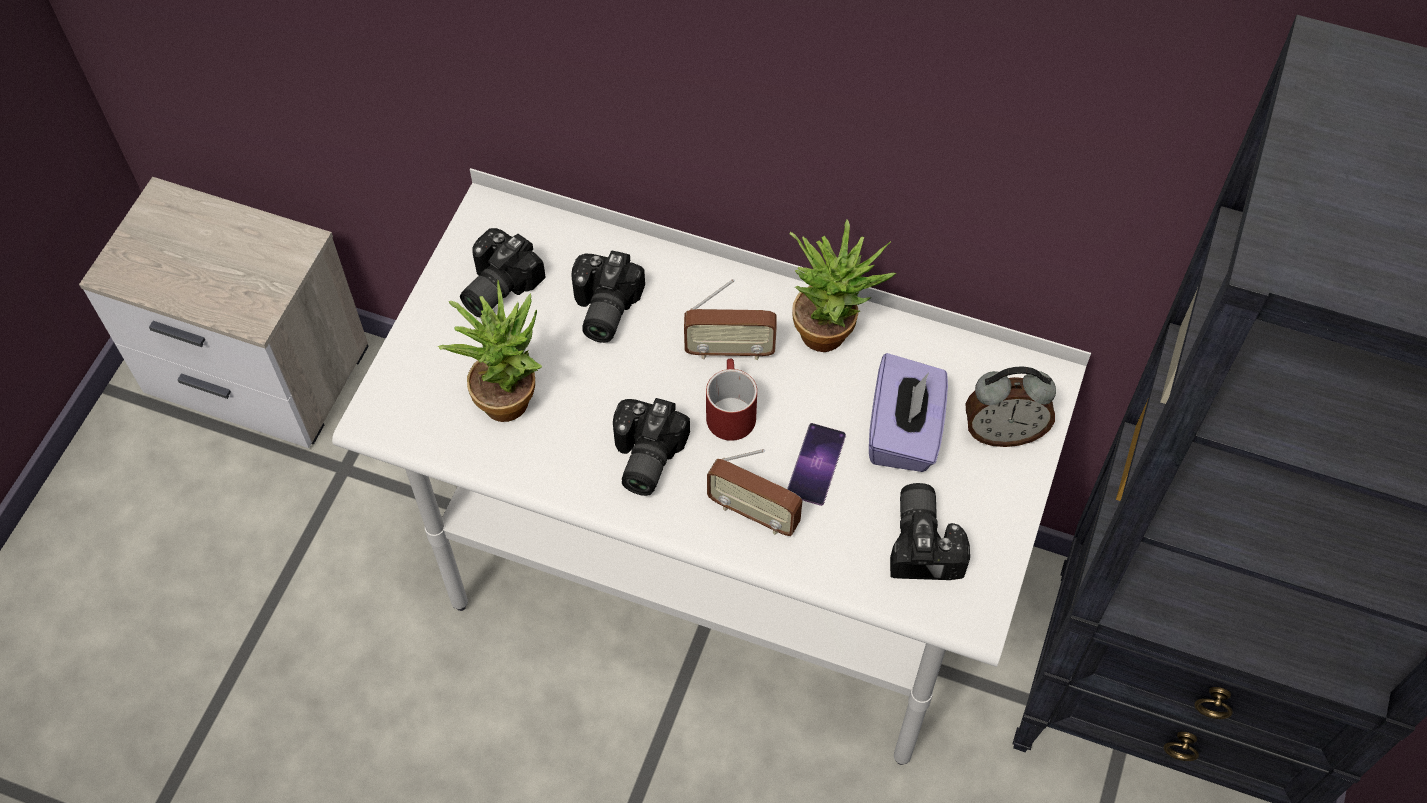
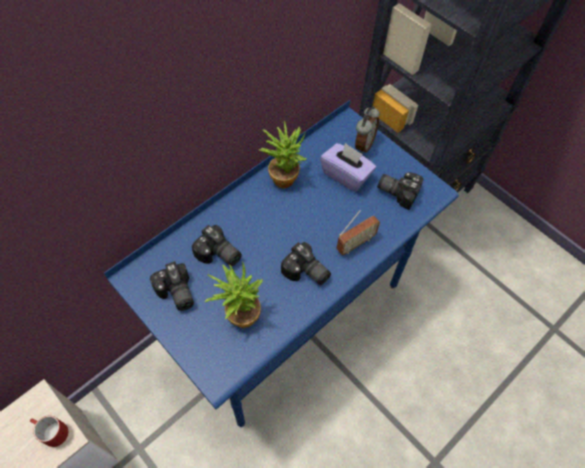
camera: 65 degrees left, 0 degrees up
(714, 584) = (288, 316): white desk -> blue desk
(728, 410) = (300, 230): red mug -> red mug (51, 432)
(729, 350) = (271, 216): radio -> none
(816, 464) = (344, 211): phone -> none

